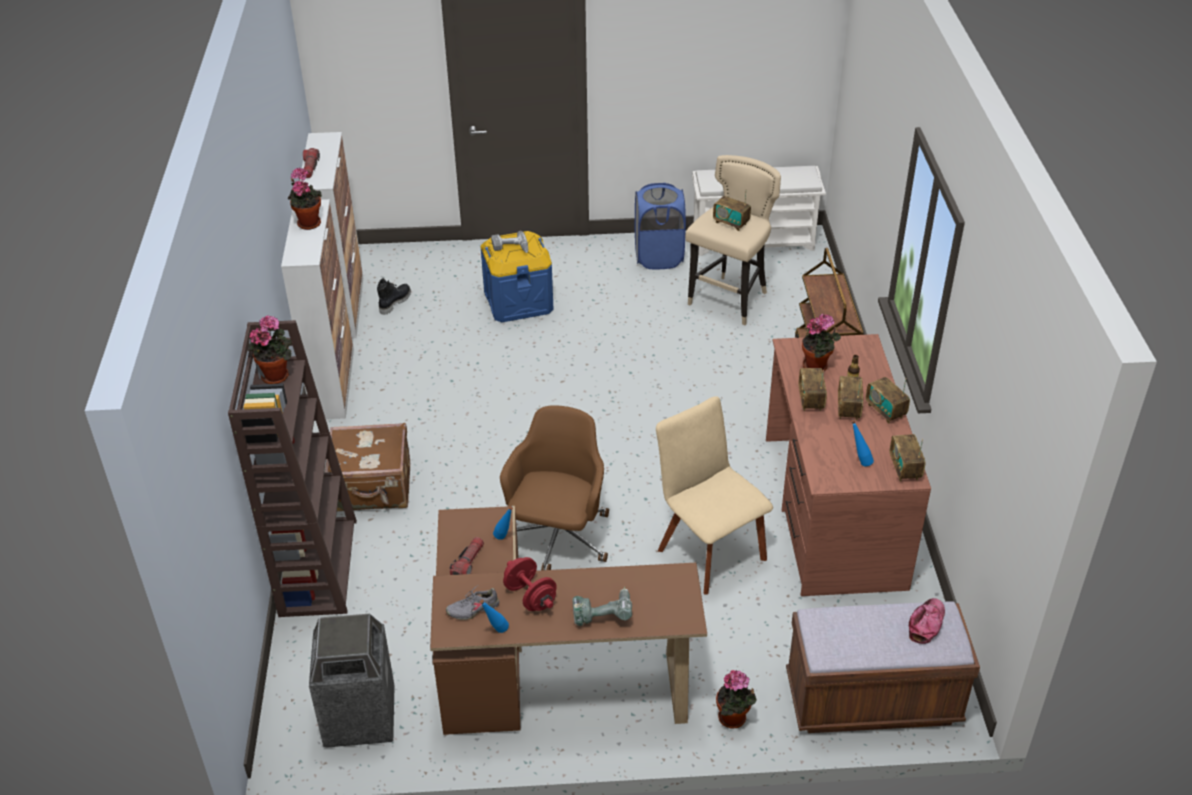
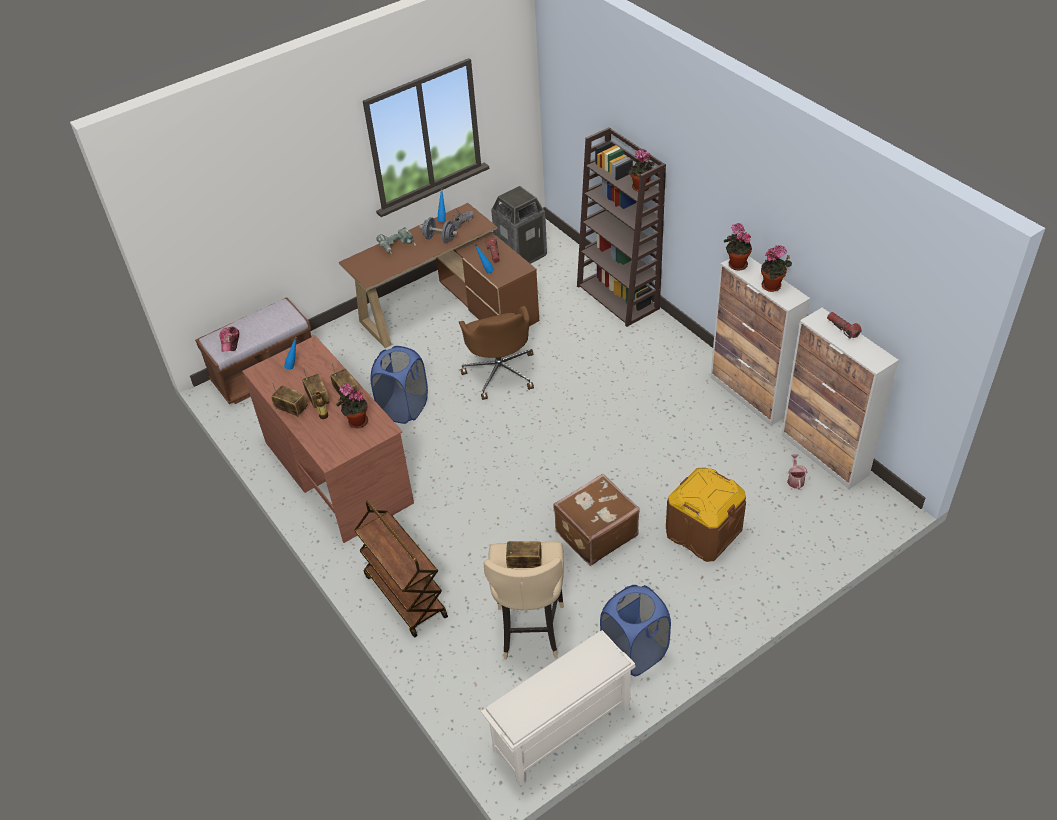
camera: 150 degrees right, 5 degrees up
(373, 489) = (638, 346): brown suitcase -> brown suitcase (595, 533)
(394, 302) = (795, 479): black boot -> watering can
(510, 248) = (709, 487): power drill -> none
(518, 301) = (703, 532): blue storage box -> brown storage box
(530, 596) = (439, 238): red dumbbell -> grey dumbbell
(708, 550) = (404, 408): beige chair -> blue laundry basket
(734, 719) = (336, 333): potted plant -> potted plant (736, 265)
(905, 469) = (263, 375): radio -> none

